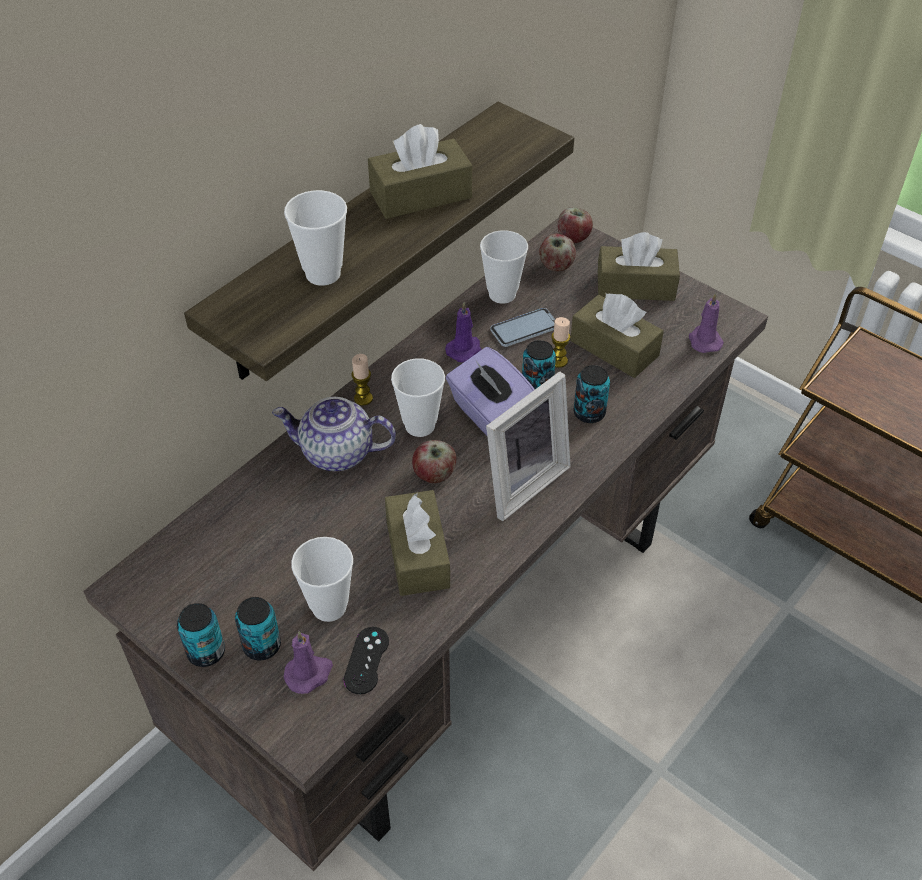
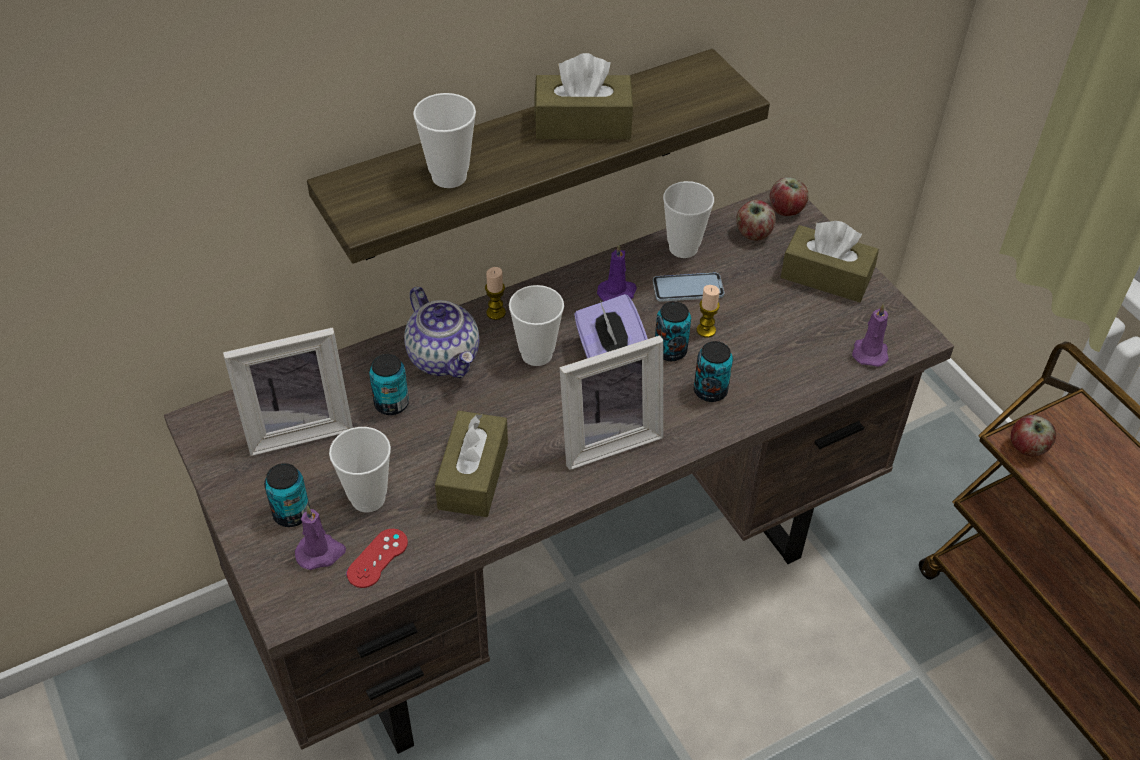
camera: 20 degrees right, 0 degrees up
(206, 652) = (241, 503): can -> can (391, 404)
(226, 560) = (298, 426): none -> picture frame
(336, 453) = (445, 358): teapot -> teapot turned 150 degrees counterclockwise
(366, 660) = (377, 558): black game controller -> red game controller
(434, 474) = (527, 405): apple -> apple (1027, 448)
(614, 348) = (770, 333): brown tissue box -> none

